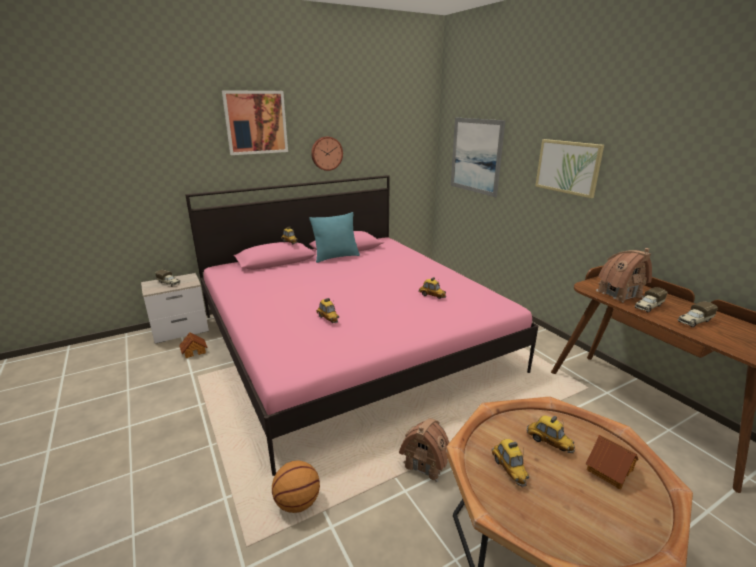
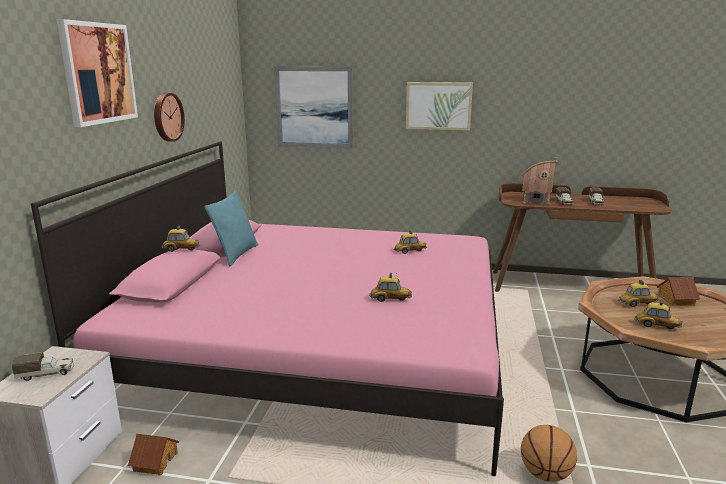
camera: 50 degrees left, 5 degrees down
(426, 463) = (549, 387): toy house -> none

